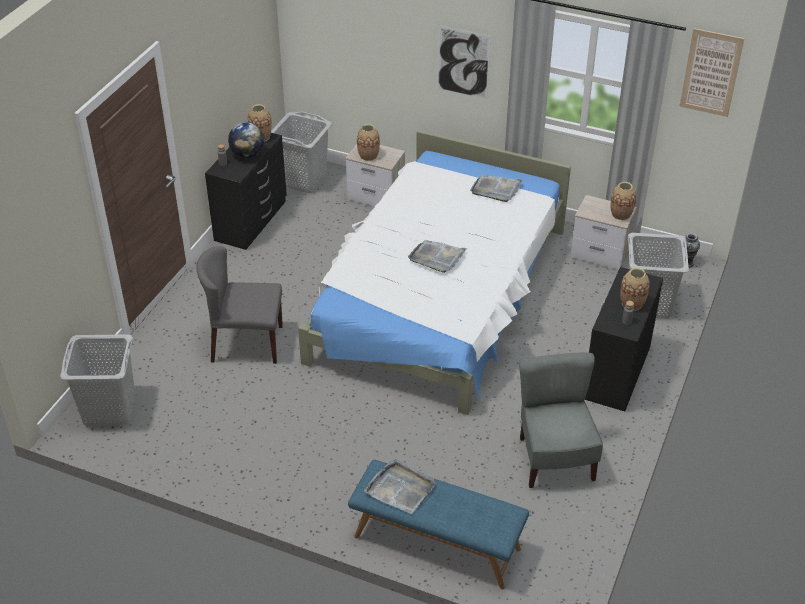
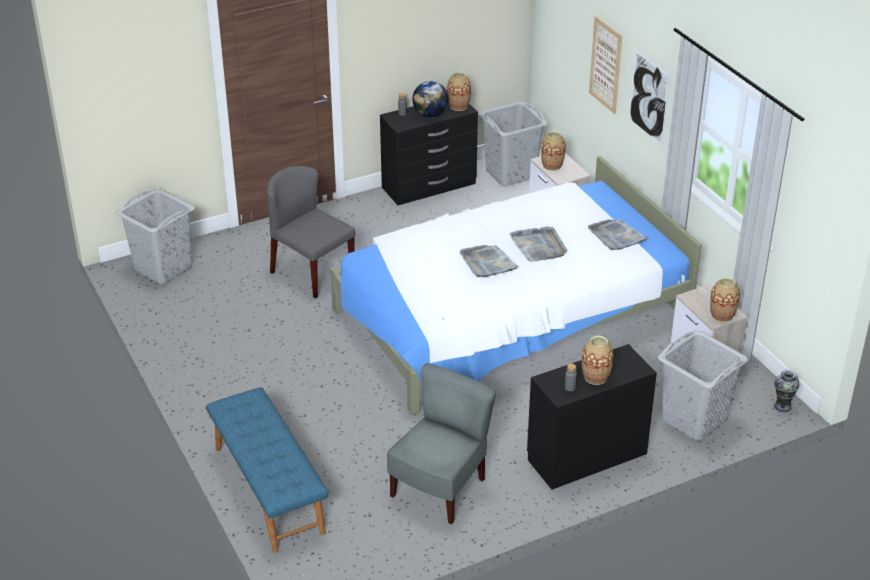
camera: 40 degrees right, 5 degrees down
(400, 488) = (249, 416): grey tray -> grey tray (539, 246)
(711, 73) = (830, 183): picture -> picture (605, 65)

